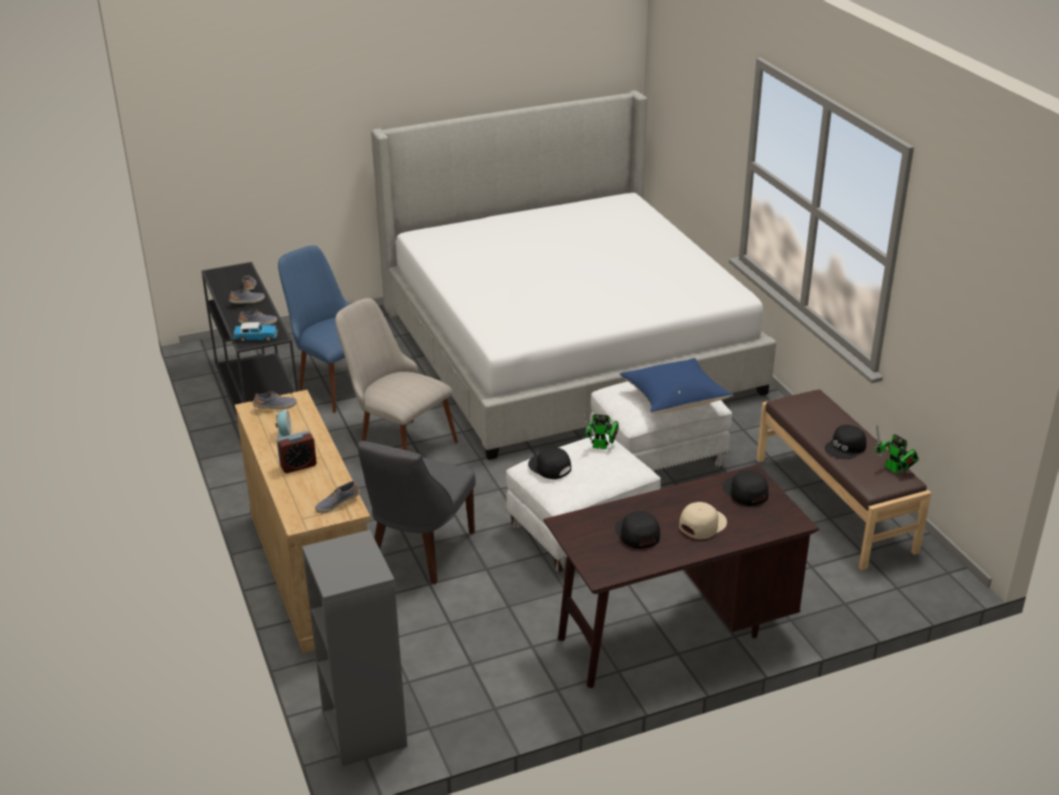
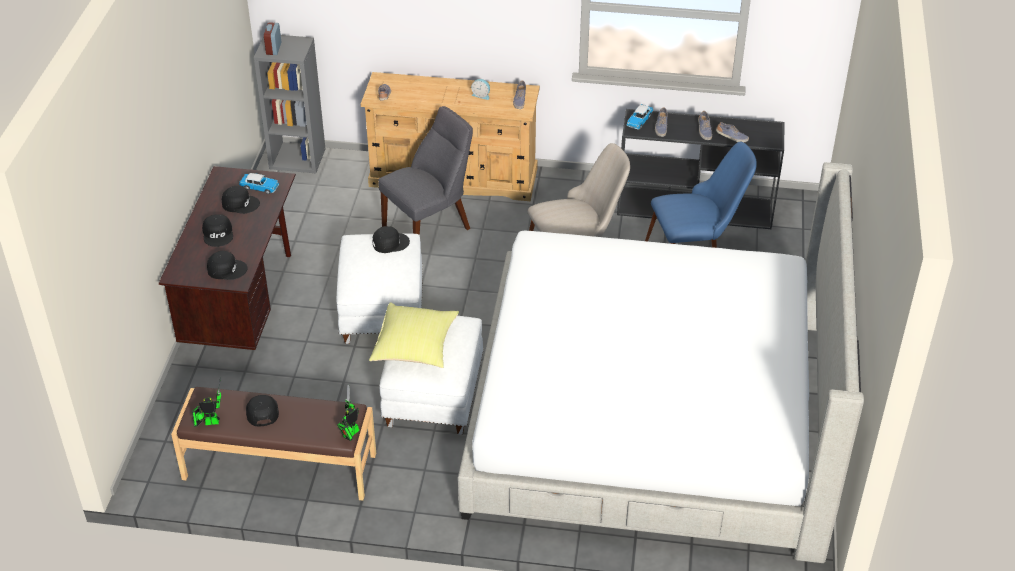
camera: 120 degrees right, 10 degrees up
(298, 466) = (440, 92): alarm clock -> alarm clock (273, 49)
(419, 552) = (430, 226): grey chair -> grey chair turned 90 degrees clockwise
(595, 532) = (259, 187): none -> toy car
(602, 446) = (390, 279): toy robot -> toy robot (350, 434)
(674, 400) = (415, 348): blue pillow -> yellow pillow
(702, 524) = (218, 234): beige cap -> black cap

